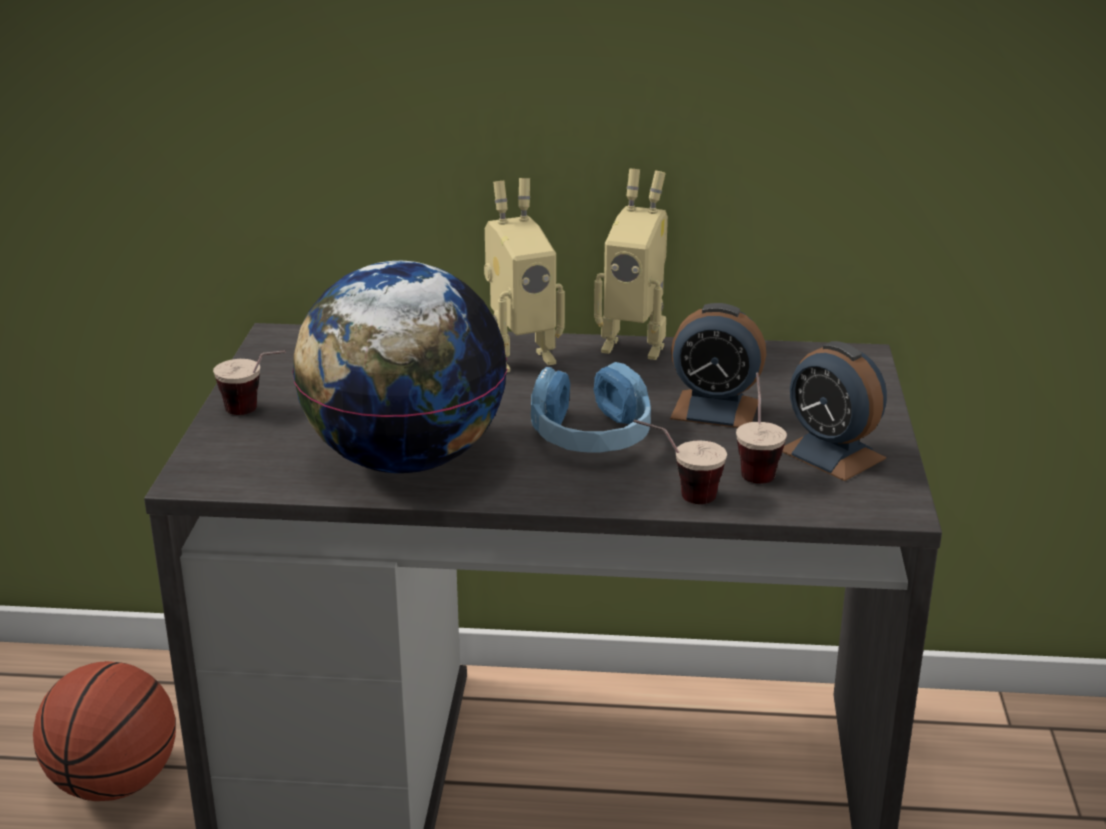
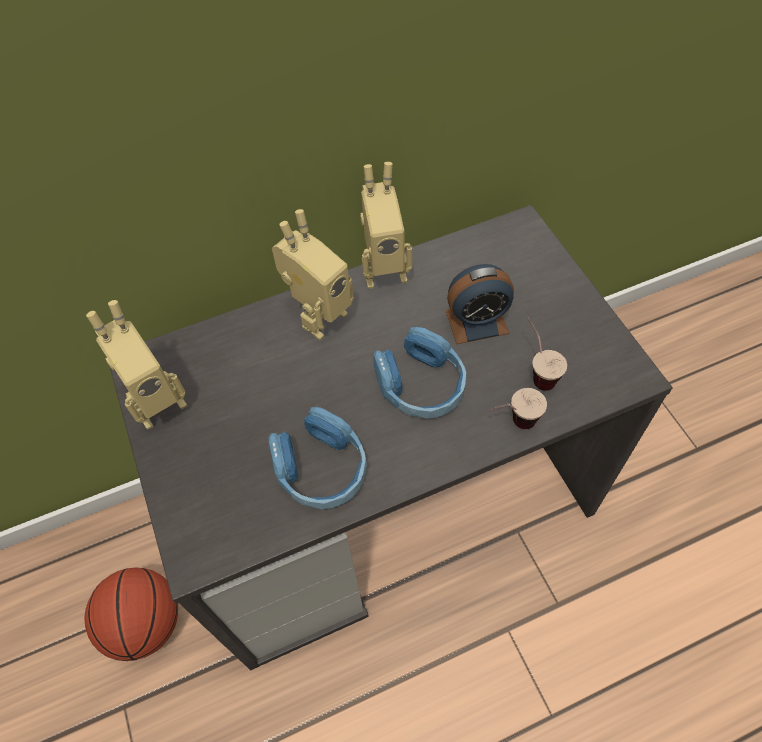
camera: 25 degrees left, 30 degrees up
(256, 413) = (184, 463): cup -> none
(273, 366) = (157, 402): none -> toy robot
(404, 459) = (321, 468): globe -> blue headphones
(831, 454) = (570, 338): alarm clock -> none

